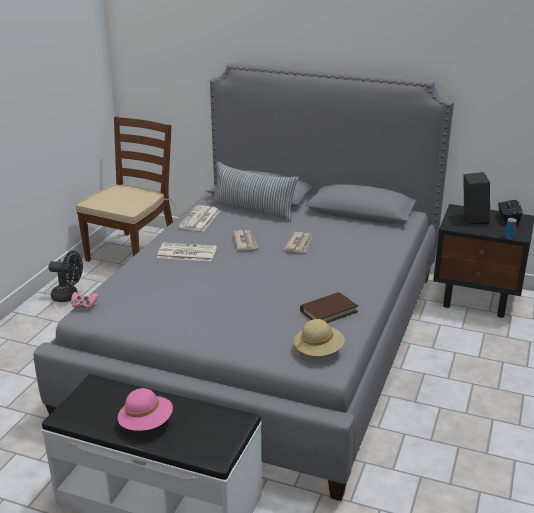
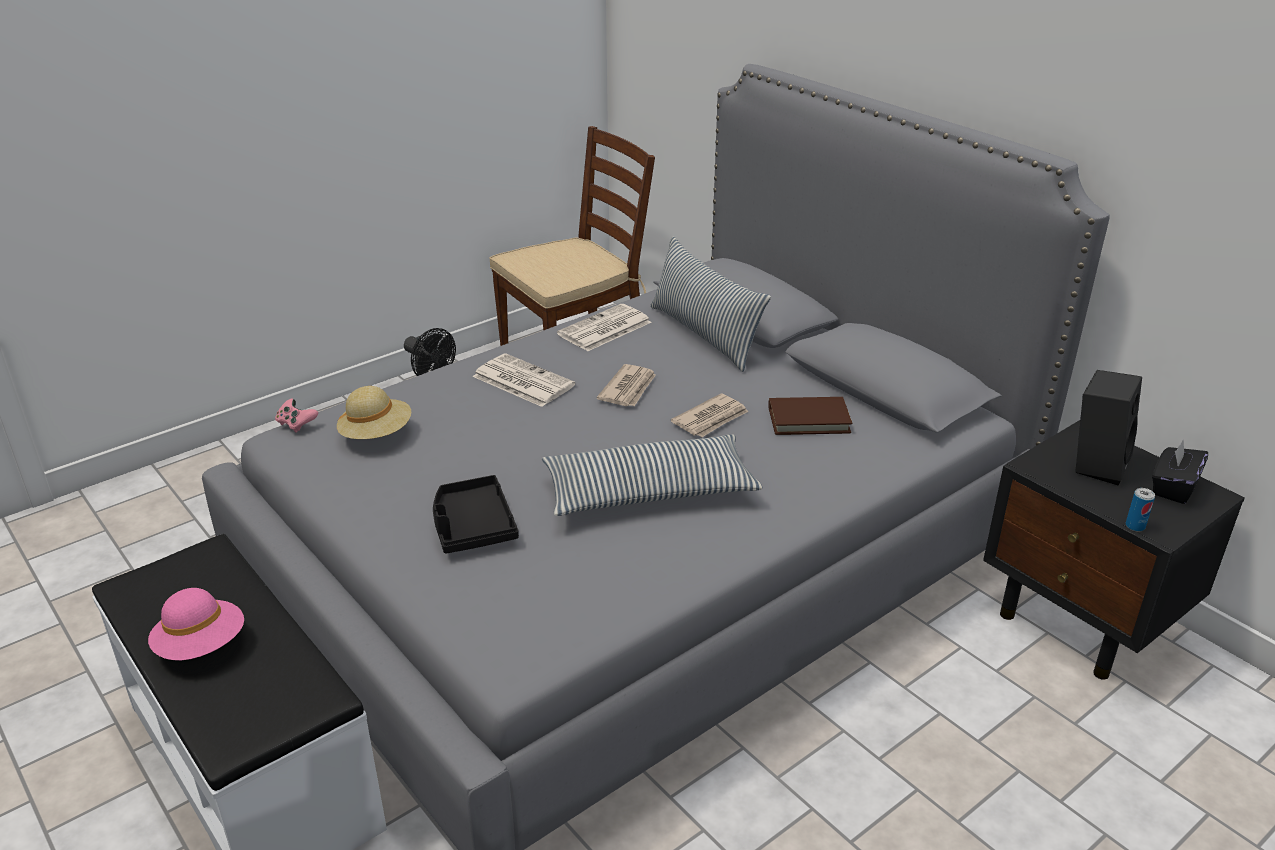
camera: 30 degrees right, 5 degrees up
(240, 320) = (472, 526): none -> black tray
(307, 281) = (649, 493): none -> pillow
(318, 351) = (528, 628): beige hat -> beige hat (376, 434)
(328, 311) = (624, 561): brown book -> brown book (808, 420)

